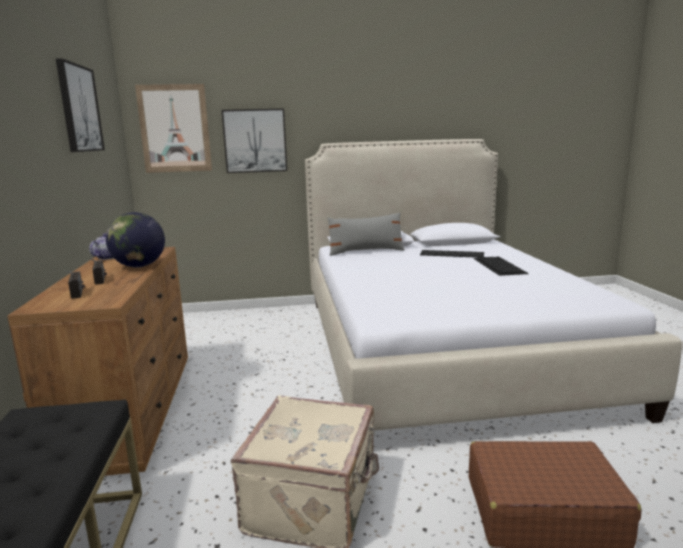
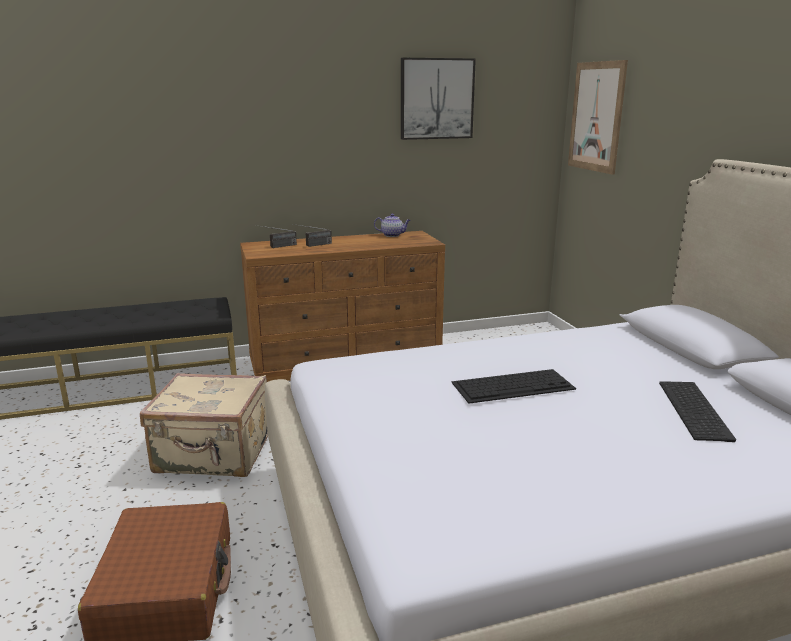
camera: 80 degrees right, 5 degrees up
(139, 266) = (362, 246): globe -> none
(255, 141) = (658, 142): picture -> none
(366, 251) = (645, 344): grey pillow -> none
(498, 265) = (633, 451): keyboard -> keyboard (513, 385)

